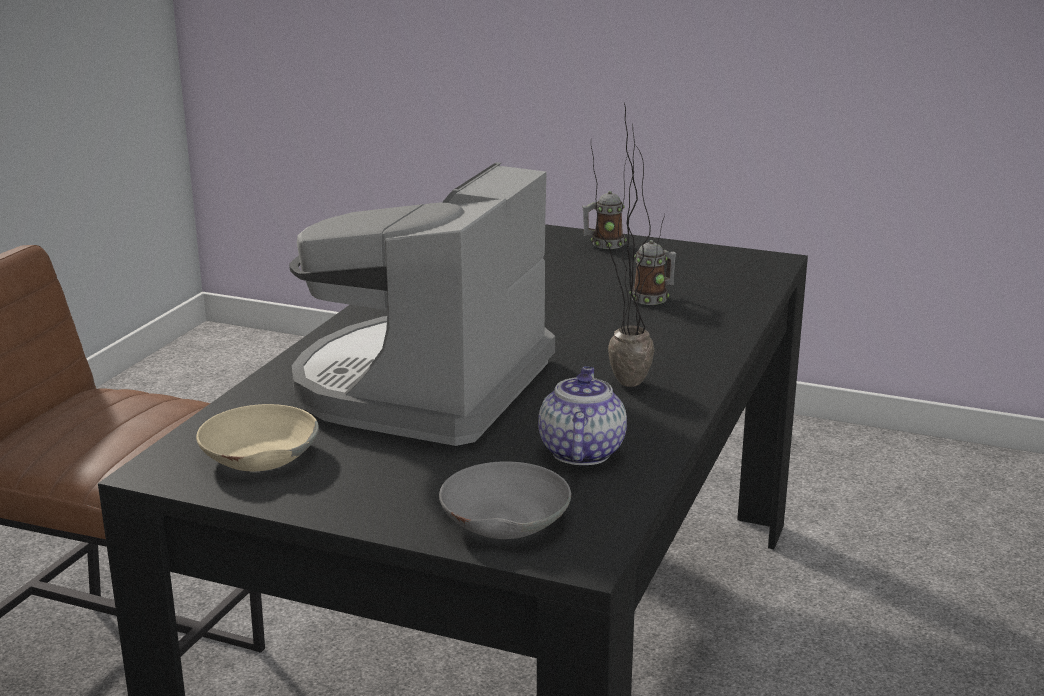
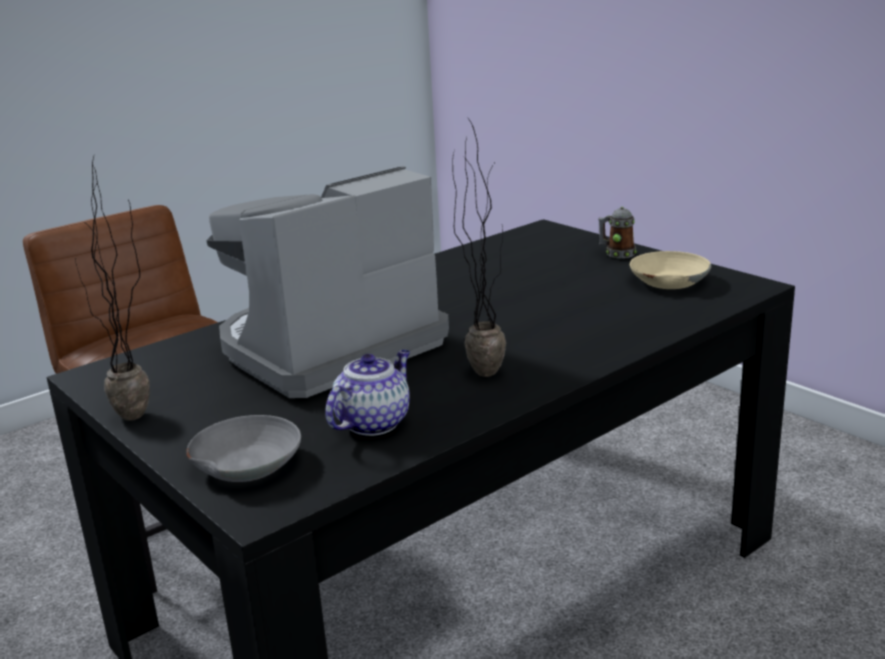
camera: 30 degrees right, 0 degrees up
(257, 455) = (157, 377): beige bowl -> beige bowl (667, 281)
(308, 505) = (138, 421): none -> potted plant
(653, 298) = (600, 304): mug -> none

